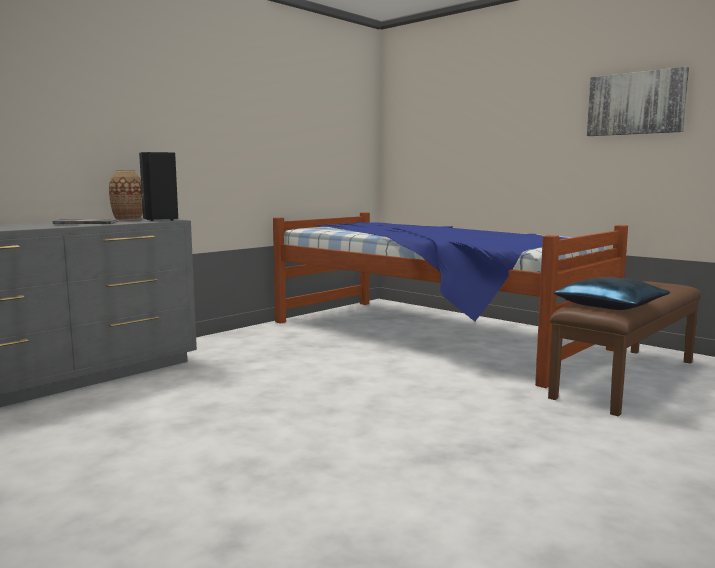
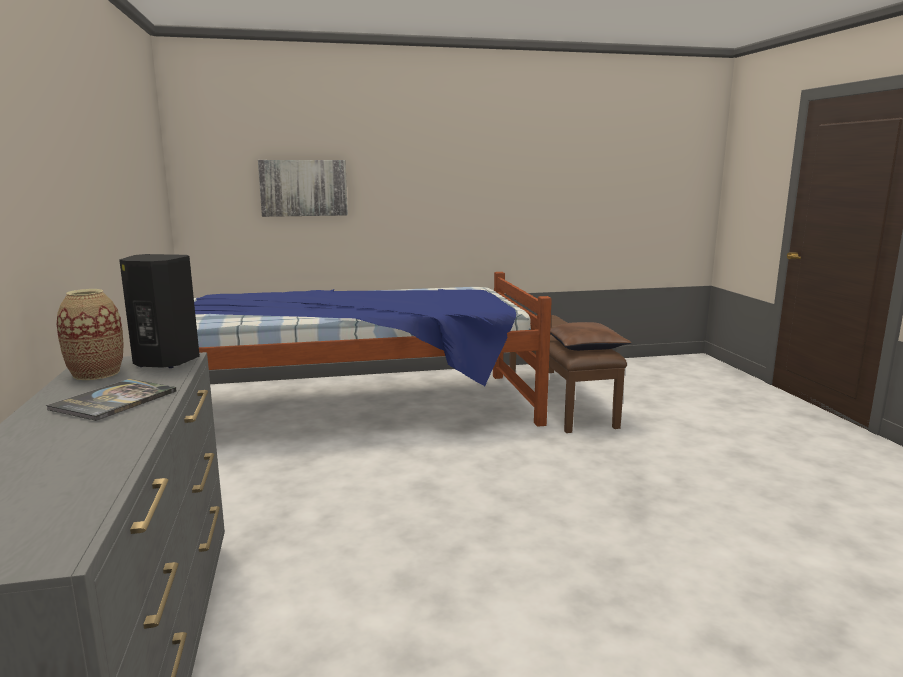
camera: 55 degrees left, 5 degrees up
(610, 305) = (585, 346): blue pillow -> brown pillow
(636, 103) = (482, 164): picture -> picture (303, 188)

